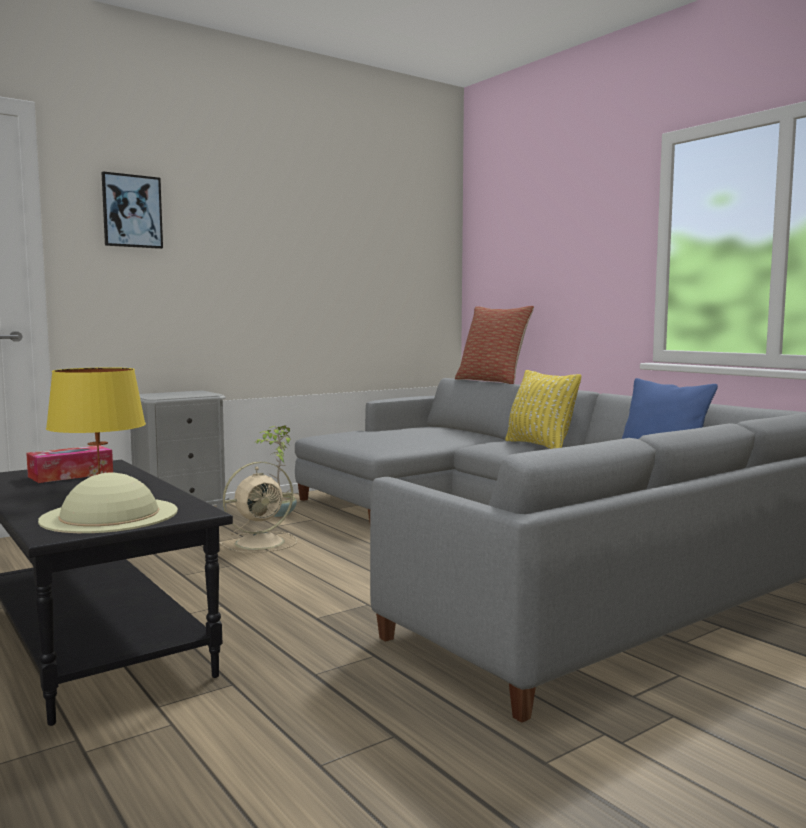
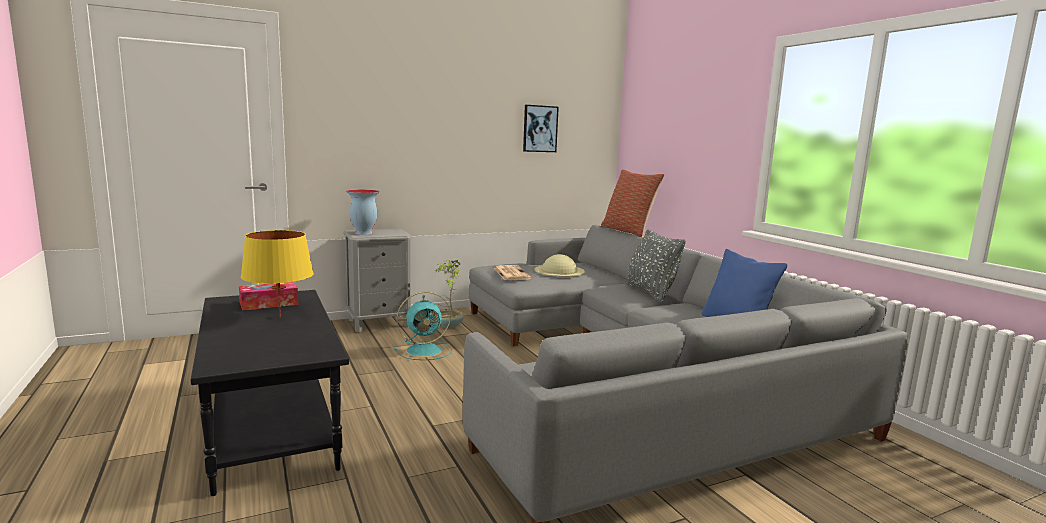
camera: 10 degrees right, 5 degrees up
(110, 515) = (265, 350): beige hat -> beige hat (559, 270)
(132, 211) = (350, 93): picture -> picture (540, 128)
(158, 395) = (363, 233): none -> vase
(262, 542) = (425, 350): beige fan -> turquoise fan
(356, 439) = (511, 273): none -> newspaper
(540, 445) = (650, 292): yellow pillow -> grey pillow

